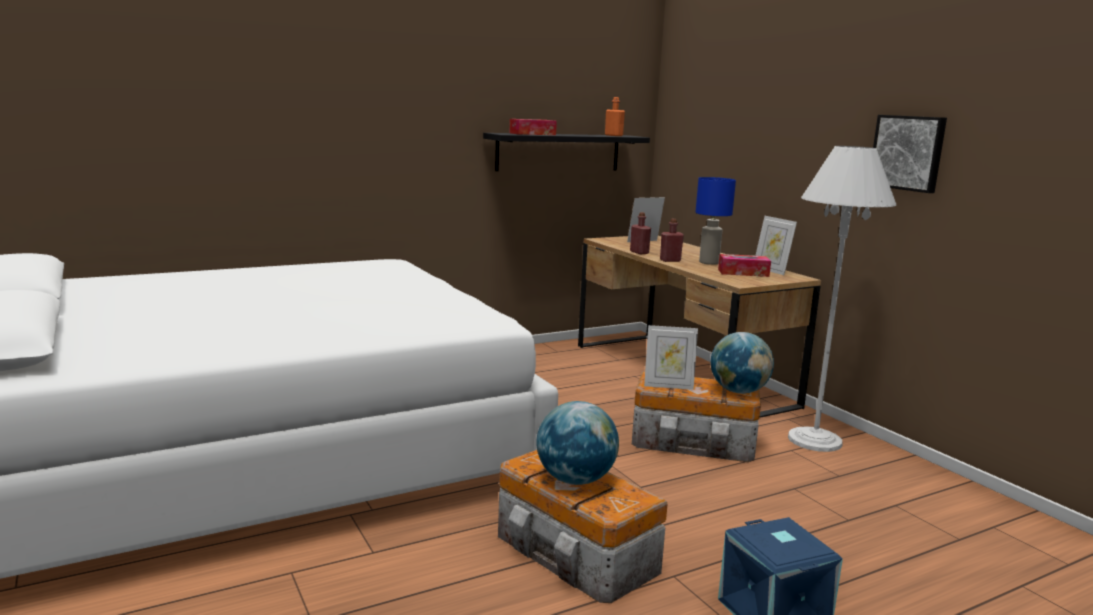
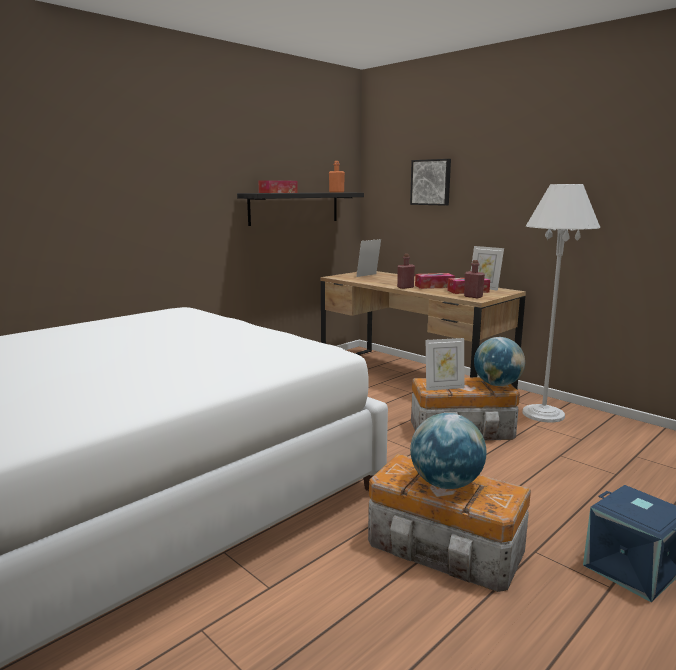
camera: 15 degrees left, 0 degrees up
(639, 252) = (375, 283): red bottle -> red bottle (473, 297)
(708, 262) = (434, 286): blue table lamp -> tissue box
(908, 152) = (594, 188): picture -> picture (431, 182)

